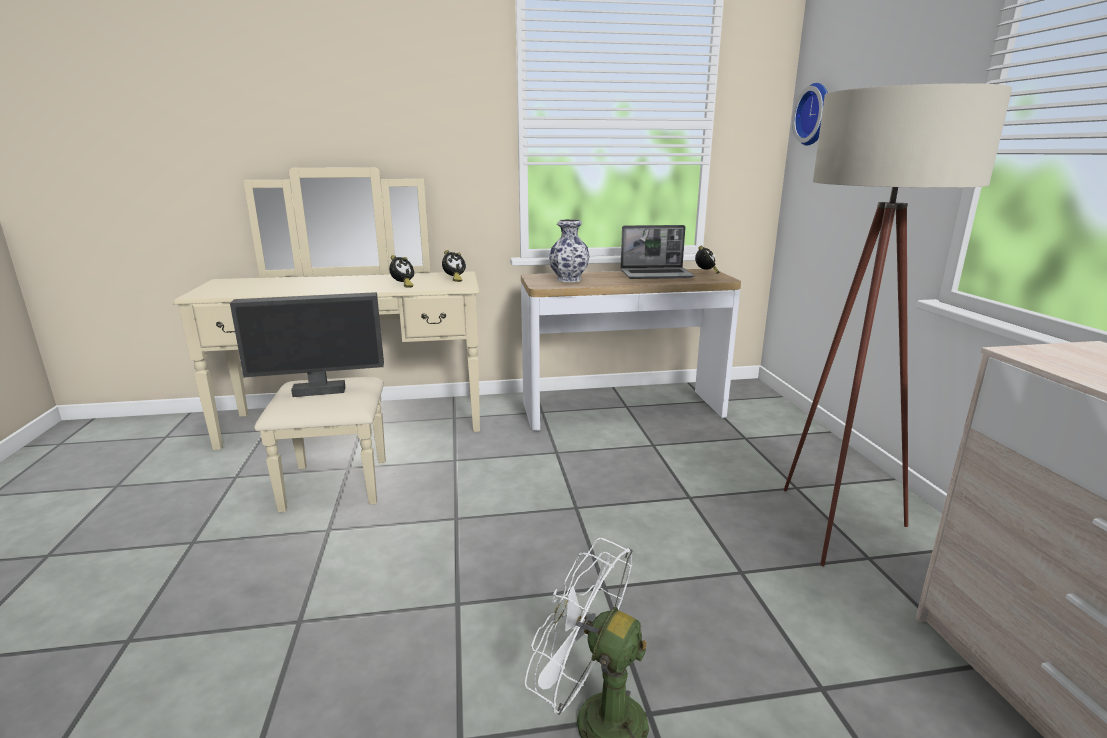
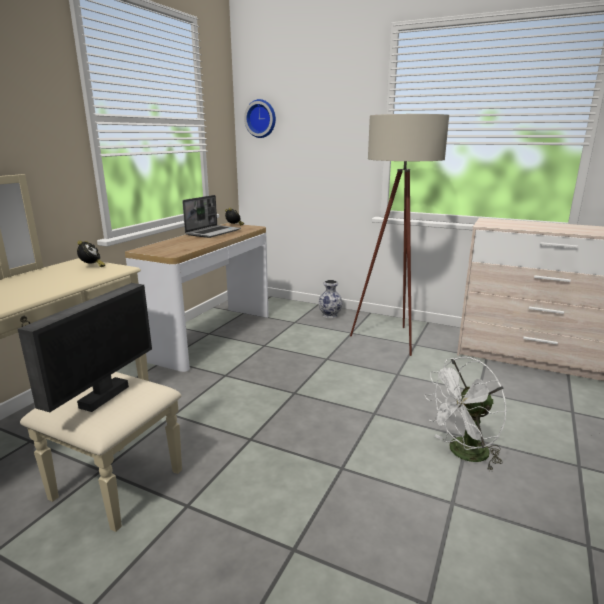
camera: 55 degrees left, 0 degrees up
(403, 286) = (65, 282): alarm clock -> none
(569, 280) = (175, 246): vase -> vase (330, 315)

